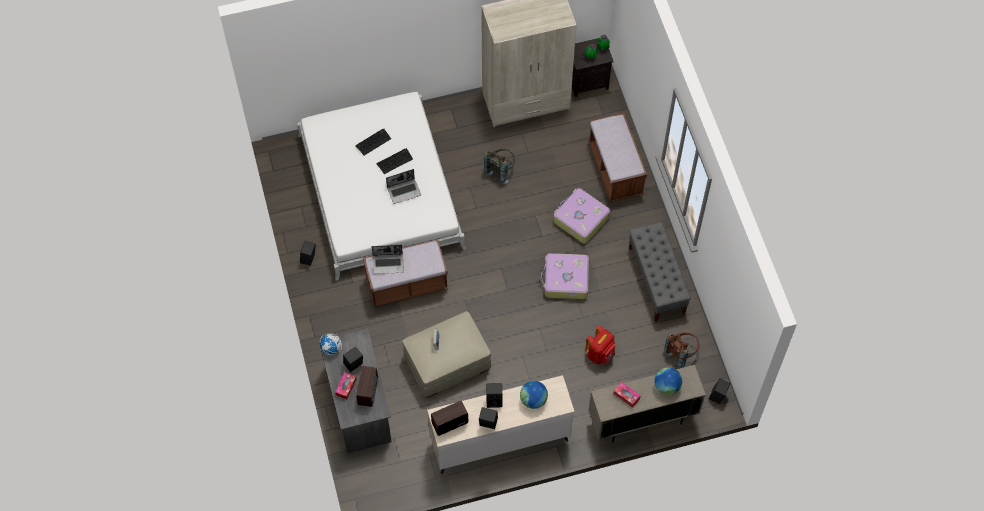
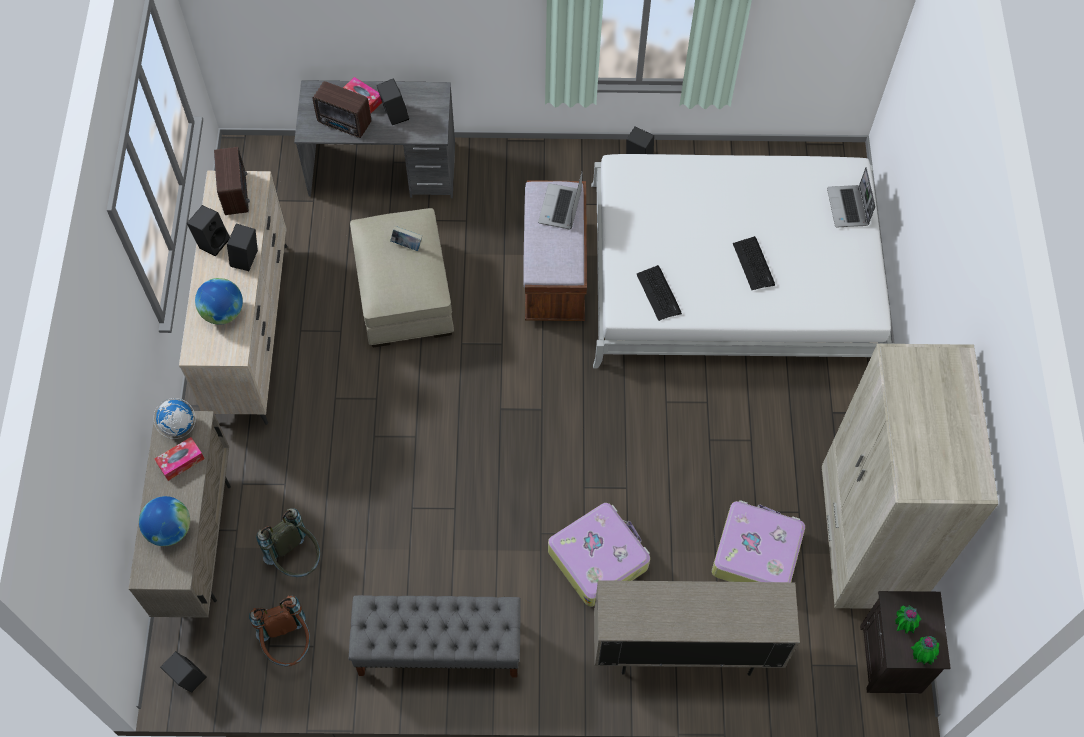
camera: 105 degrees right, 0 degrees up
(331, 348) = (431, 94): globe -> globe (178, 426)
(373, 142) = (798, 242): keyboard -> keyboard (659, 293)
(404, 191) = (692, 264): laptop -> laptop (848, 207)
(500, 170) = (731, 458): grey backpack -> grey backpack (297, 560)
(565, 280) = (489, 500): suitcase -> suitcase (755, 552)
(600, 354) = (336, 513): red backpack -> none
(615, 170) = (684, 649): brown bench -> beige cabinet

